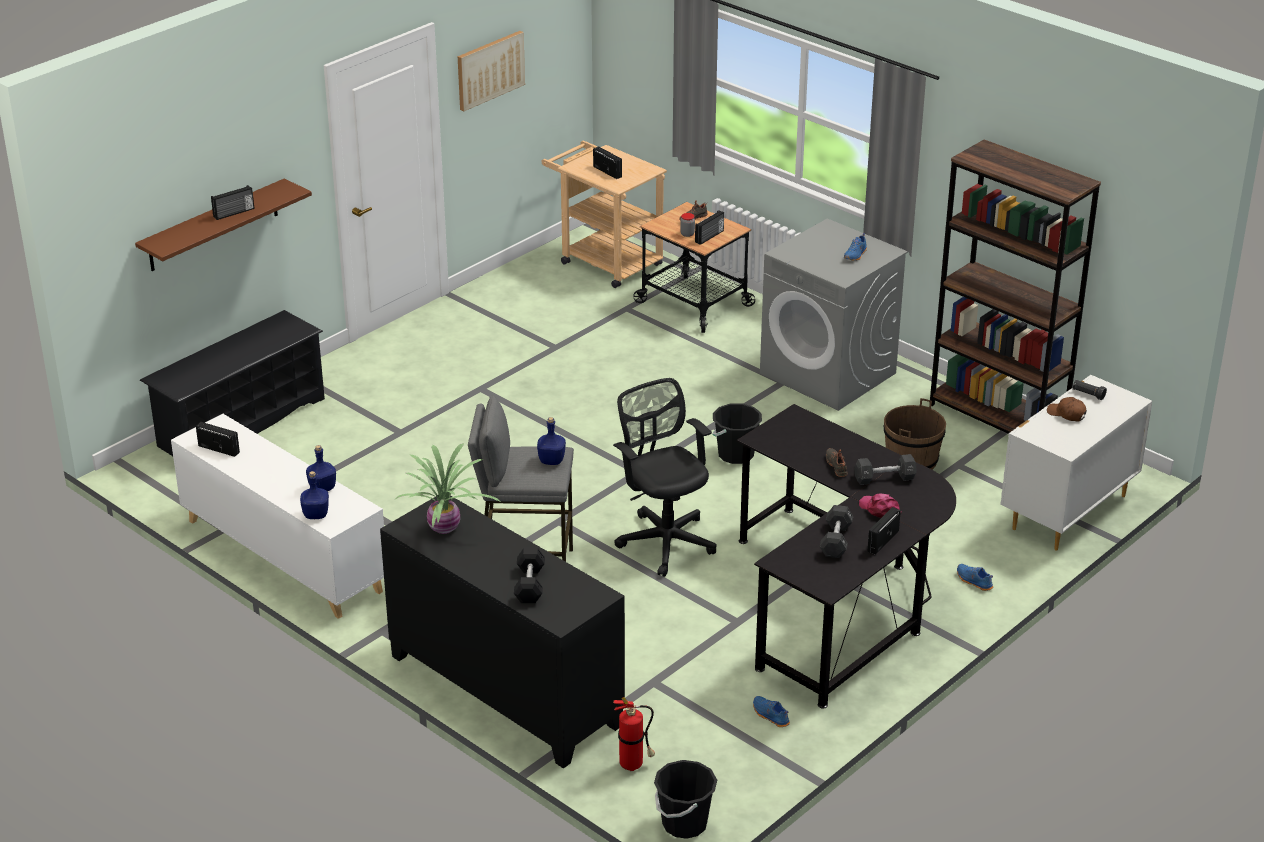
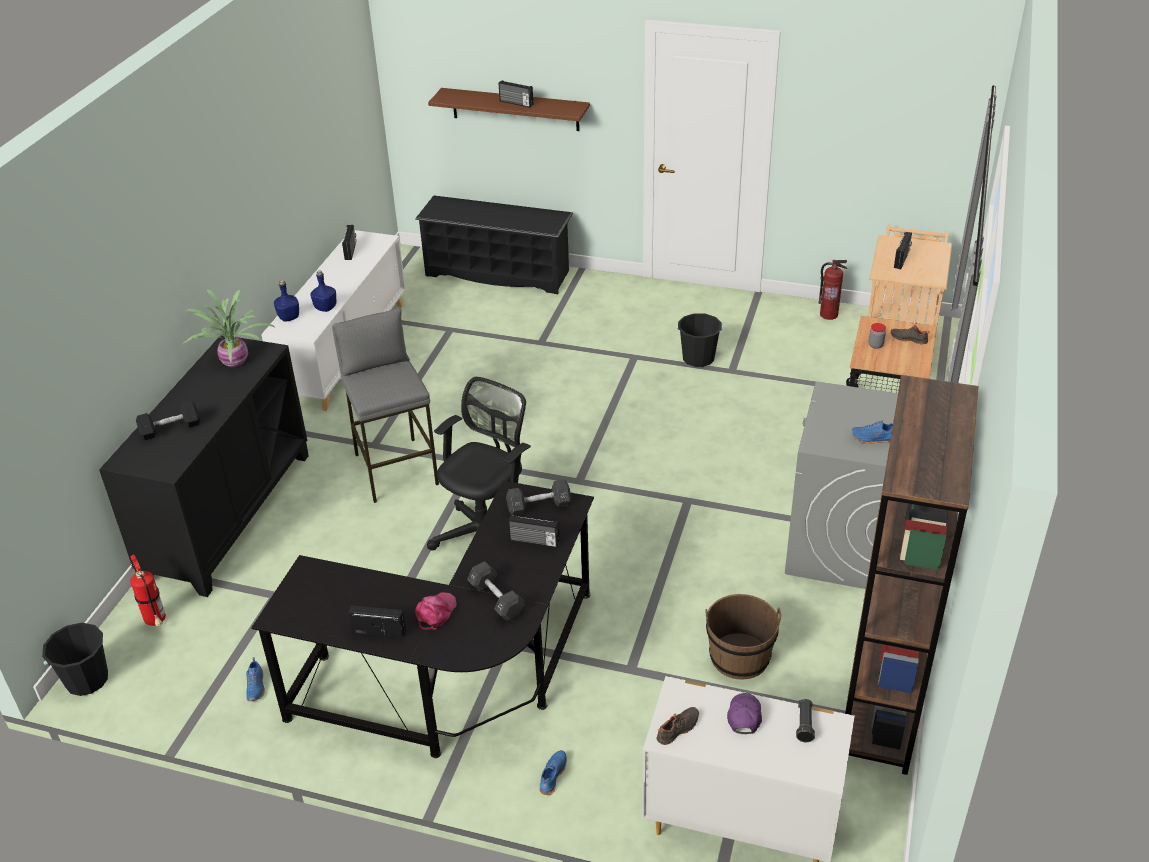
camera: 65 degrees right, 5 degrees up
(490, 70) = (845, 108): picture -> none
(522, 273) = (829, 314): none -> fire extinguisher
(551, 460) = (394, 388): blue bottle -> none
(710, 236) = (885, 359): radio -> radio (534, 541)
(735, 454) = (652, 530): black bucket -> black bucket (698, 358)
(770, 716) = (256, 687): blue shoe -> blue shoe turned 150 degrees clockwise
(836, 540) = (363, 597): black dumbbell -> black dumbbell (539, 506)
(837, 466) = (498, 559): black shoe -> black shoe (678, 729)
(1066, 414) = (744, 716): brown cap -> purple cap

